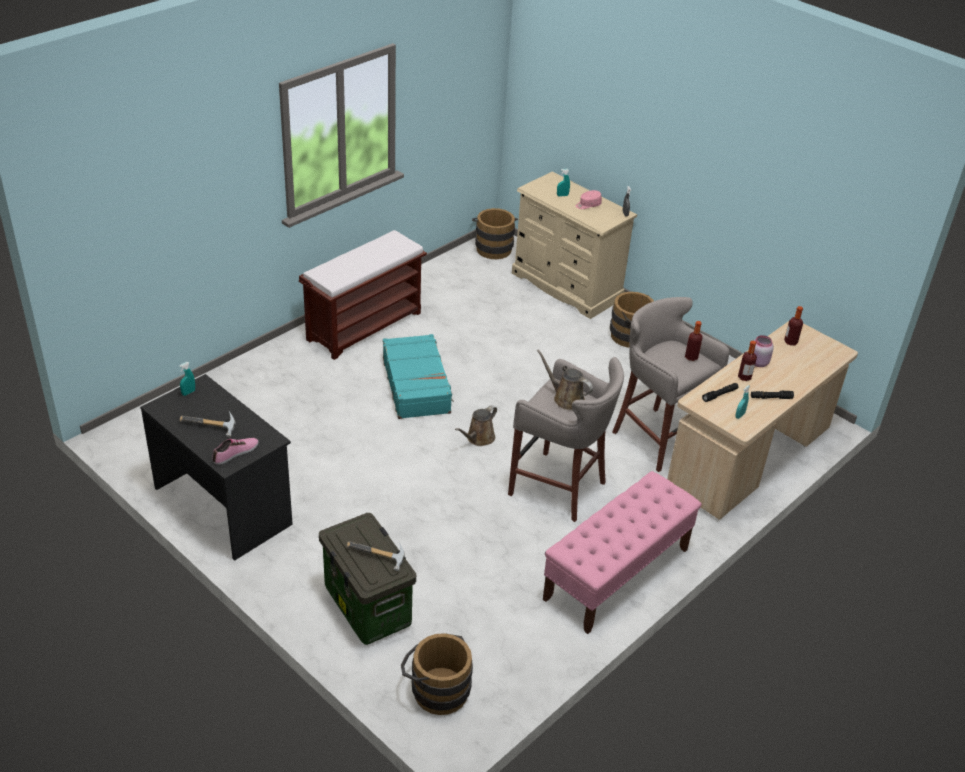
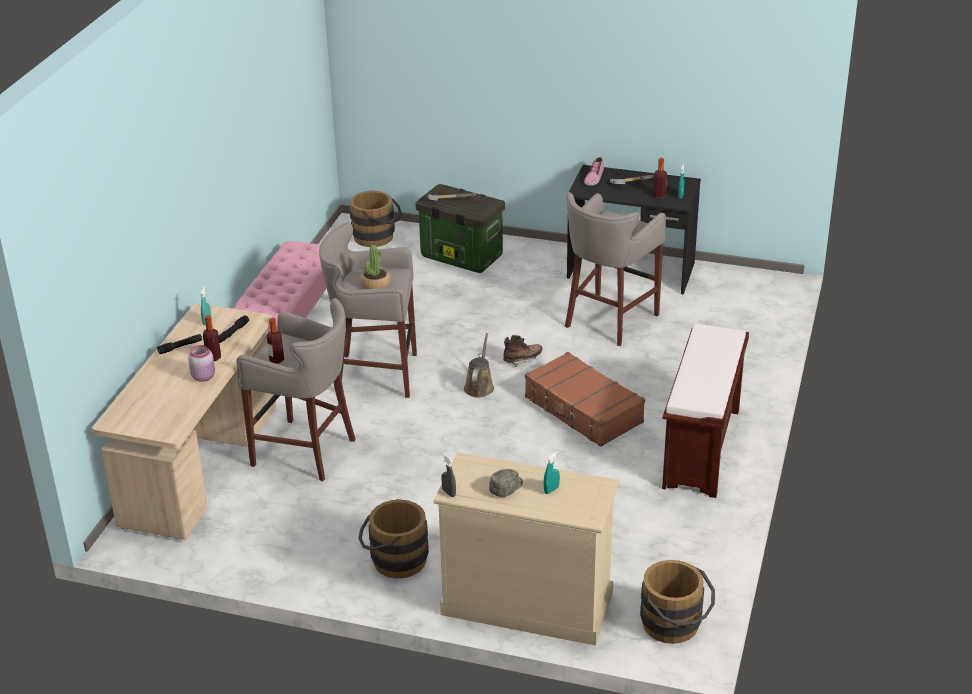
camera: 155 degrees right, 5 degrees down
(309, 456) = (609, 321): none -> grey stool
(417, 385) = (583, 410): turquoise suitcase -> brown suitcase
(421, 449) = (522, 359): none -> brown boot
(566, 398) = (375, 284): brown watering can -> potted plant
(588, 205) = (507, 488): pink cap -> grey cap
(790, 342) = (173, 412): bottle -> bottle (659, 196)

